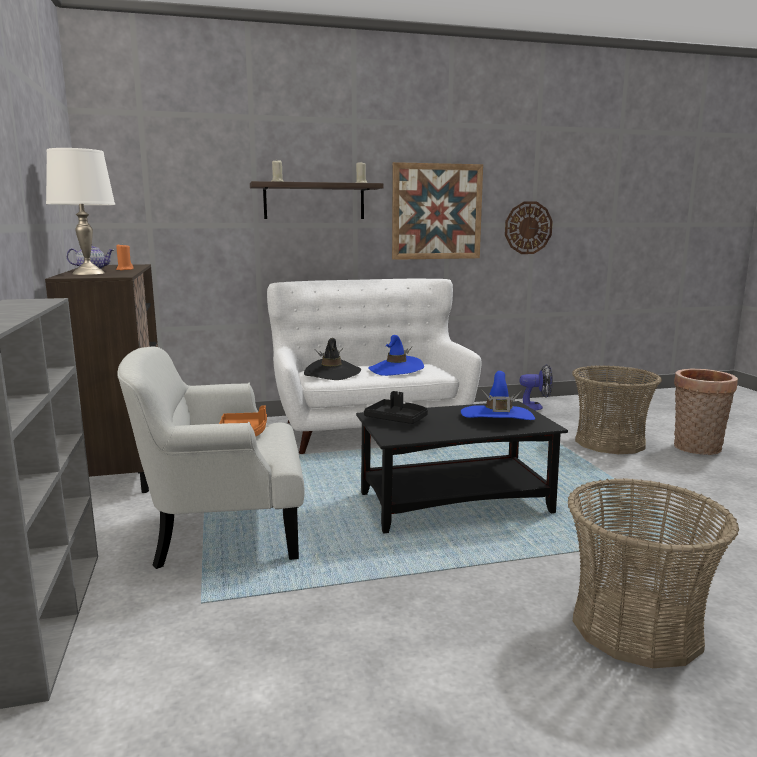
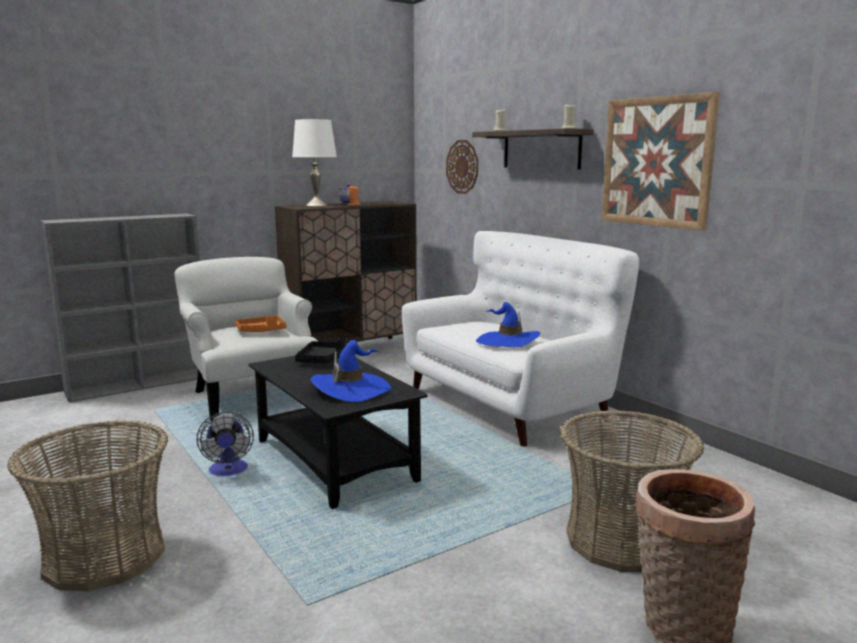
camera: 70 degrees right, 0 degrees up
(332, 373) = (465, 327): black hat -> none
(528, 228) = (788, 190): wall clock -> wall clock (462, 167)
(534, 407) = (728, 477): fan -> fan (228, 472)

